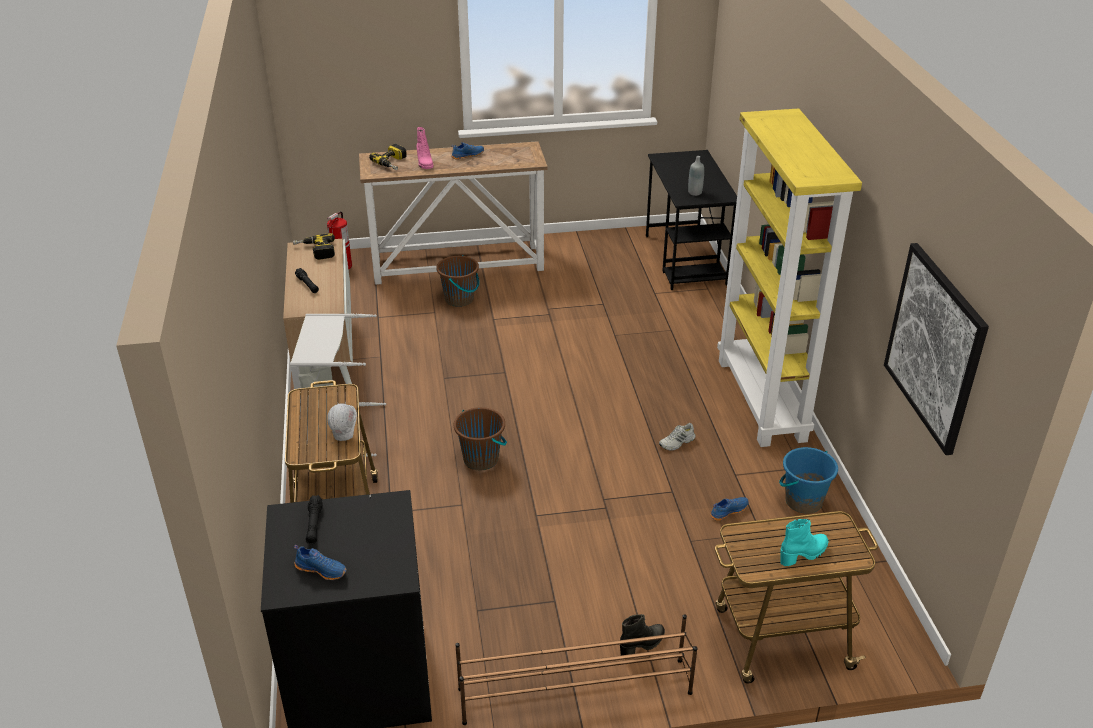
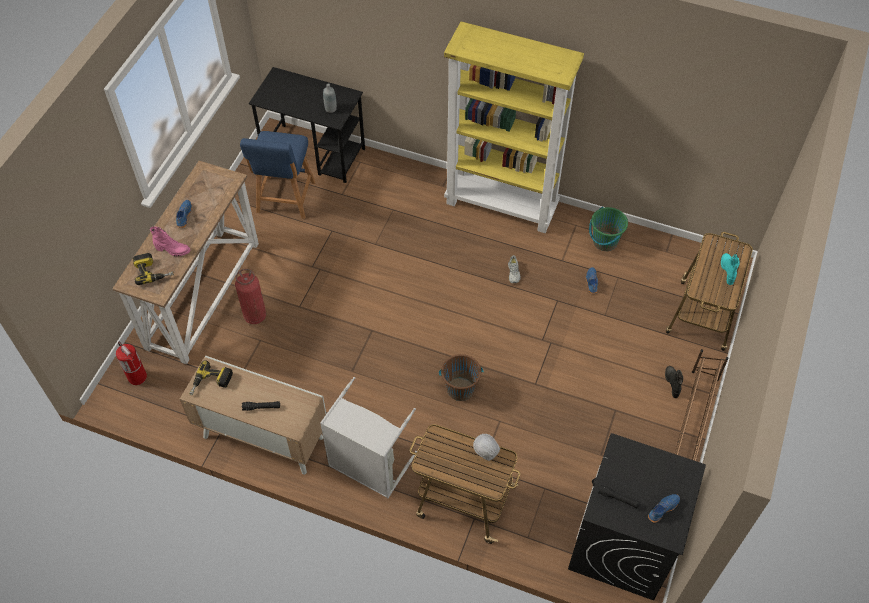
camera: 60 degrees left, 20 degrees up
(459, 299) = (255, 316): brown bucket -> fire extinguisher
(611, 265) = (285, 200): none -> blue stool
(803, 501) = (604, 241): blue bucket -> green bucket
(934, 347) = (701, 120): picture -> none

